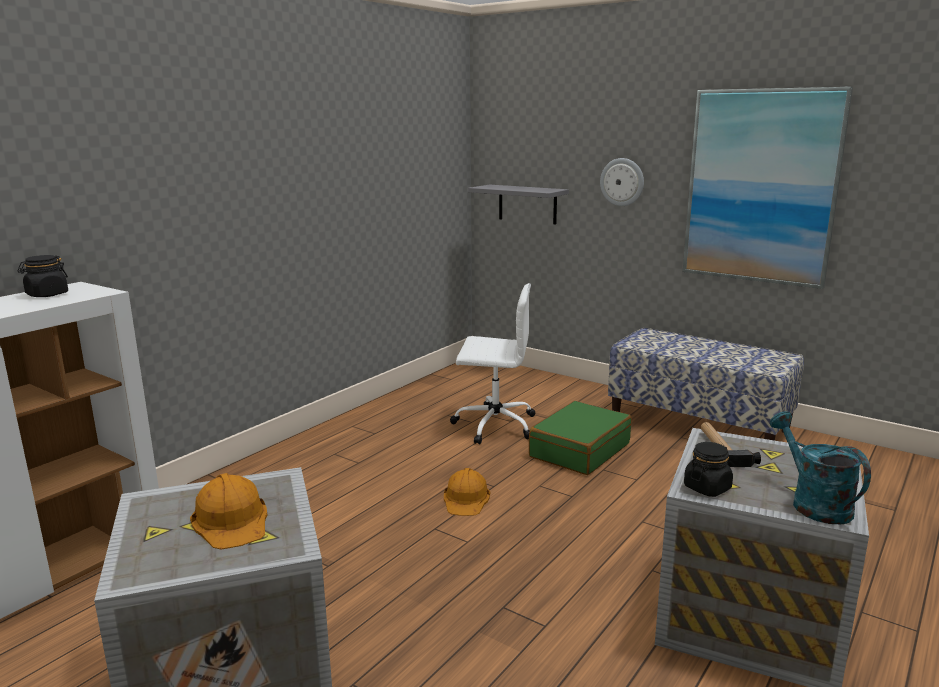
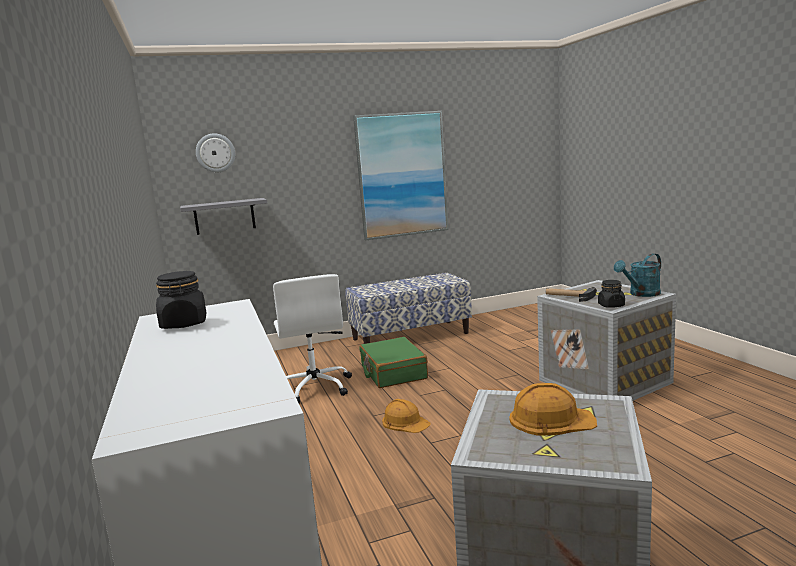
camera: 55 degrees left, 5 degrees down
(493, 425) = (315, 388): white office chair -> white office chair turned 120 degrees clockwise
(622, 182) = (307, 185): wall clock -> wall clock (215, 153)
(813, 503) = (641, 294): turquoise watering can -> turquoise watering can turned 45 degrees counterclockwise

